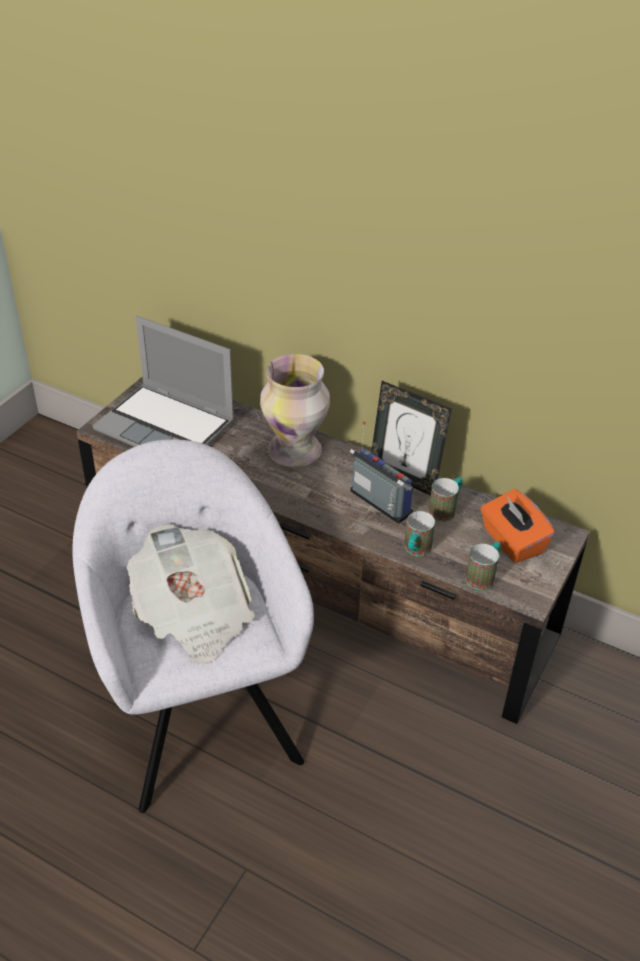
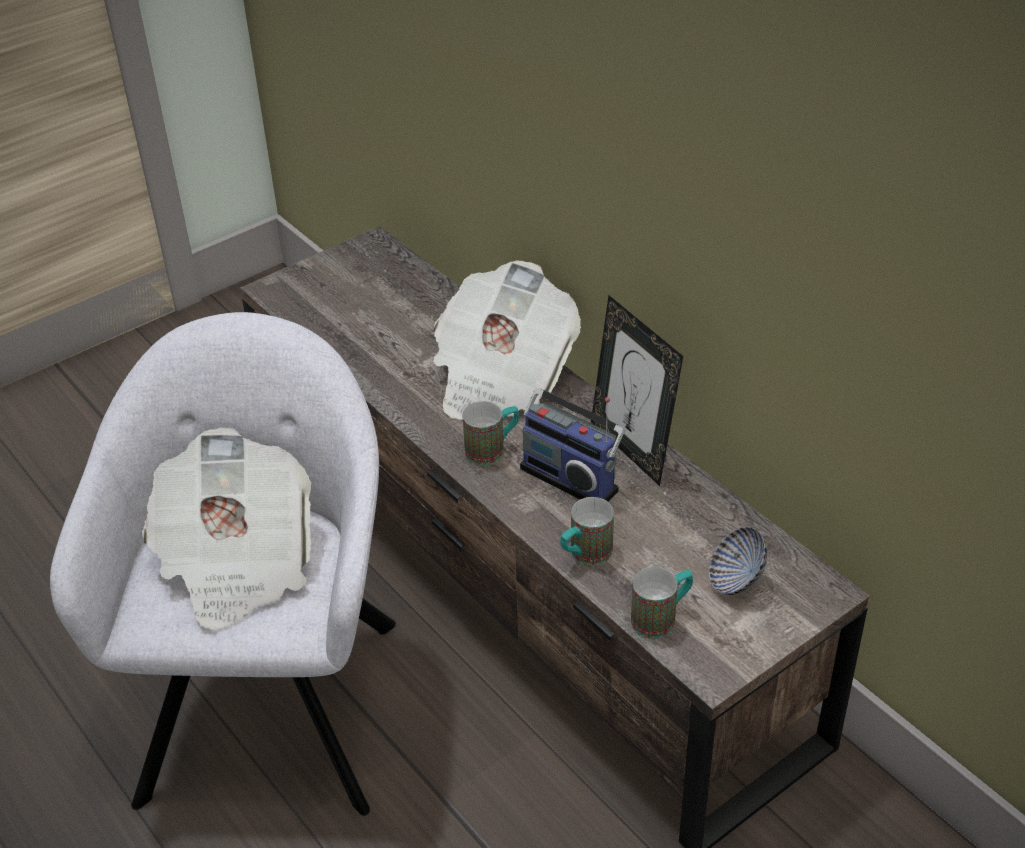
camera: 25 degrees right, 0 degrees up
(167, 427) = (355, 306): laptop -> none
(294, 452) = (501, 376): vase -> newspaper
(378, 504) = (572, 477): radio -> radio turned 150 degrees clockwise
(445, 509) = (665, 508): mug -> mug (492, 449)
(512, 542) = (736, 580): orange tissue box -> bowl

